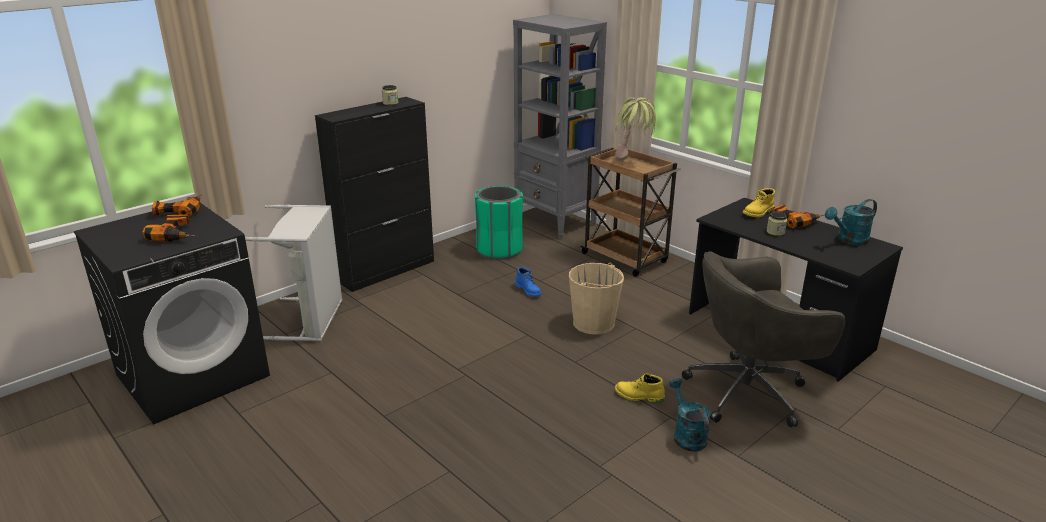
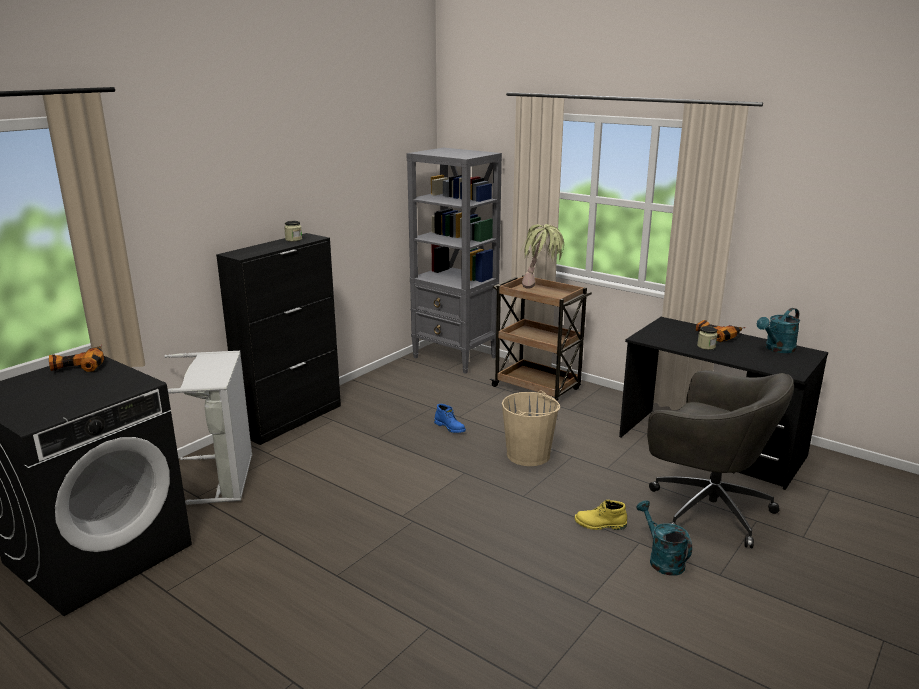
camera: 10 degrees left, 5 degrees down
(176, 234) = (85, 389): power drill -> none
(499, 250) = (406, 389): green trash can -> none
(749, 392) = (706, 509): grey office chair -> grey office chair turned 120 degrees counterclockwise
(758, 213) = (681, 330): yellow boot -> none

